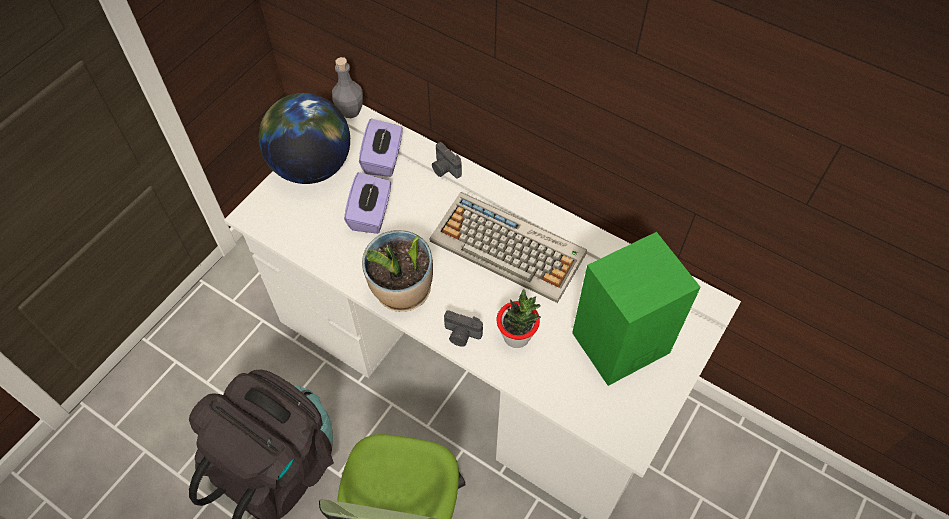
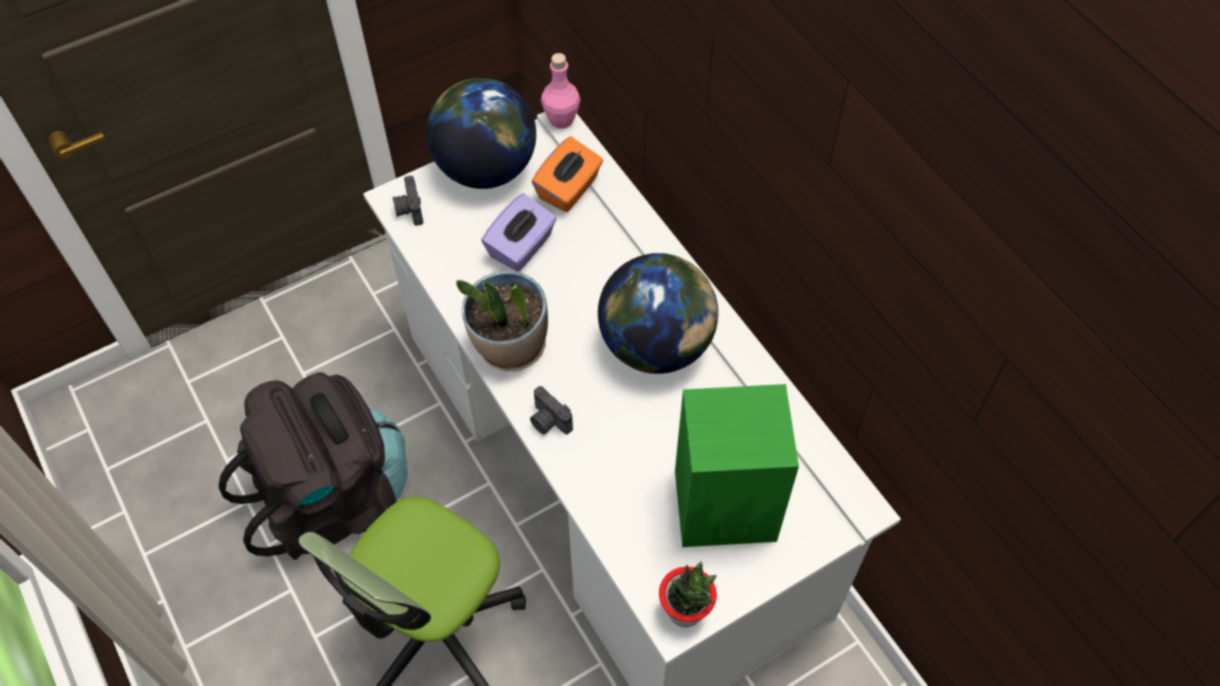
camera: 25 degrees right, 0 degrees up
(350, 111) = (561, 120): grey bottle -> pink bottle
(383, 159) = (569, 189): purple tissue box -> orange tissue box
(444, 169) = (632, 226): camera -> camera (409, 210)
(509, 247) = (657, 345): keyboard -> globe
(516, 336) = (609, 448): potted plant -> potted plant (685, 611)

